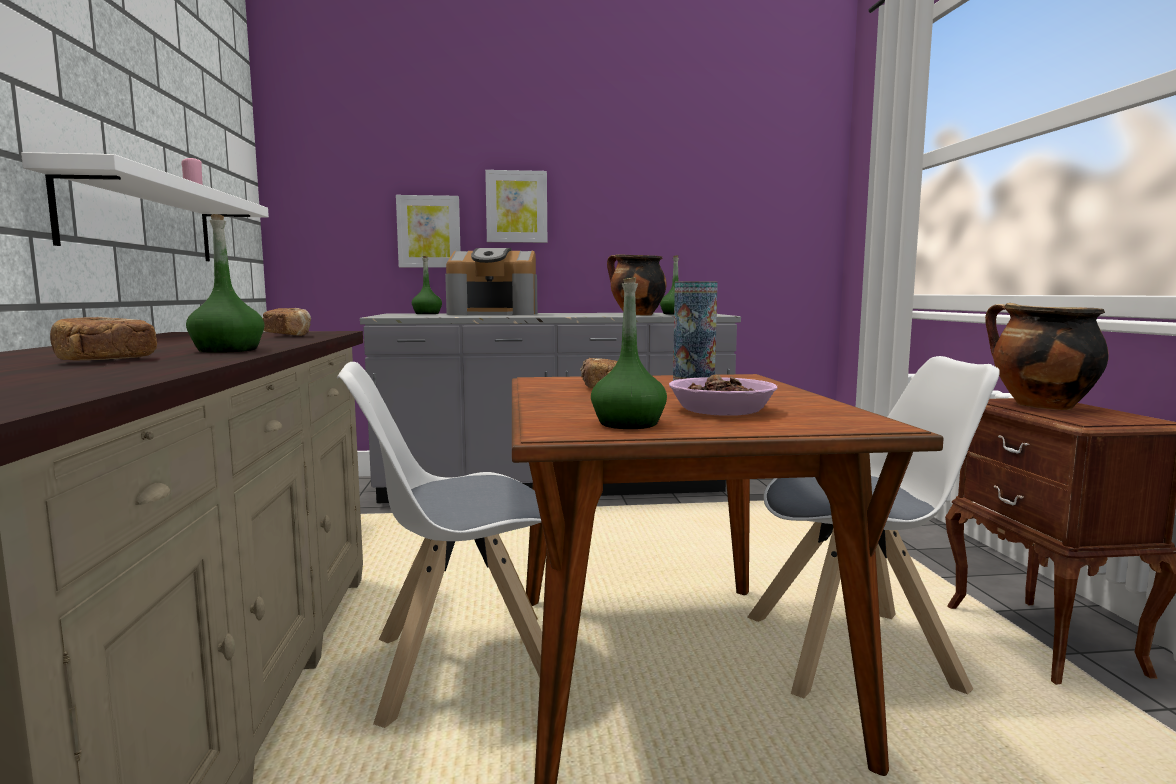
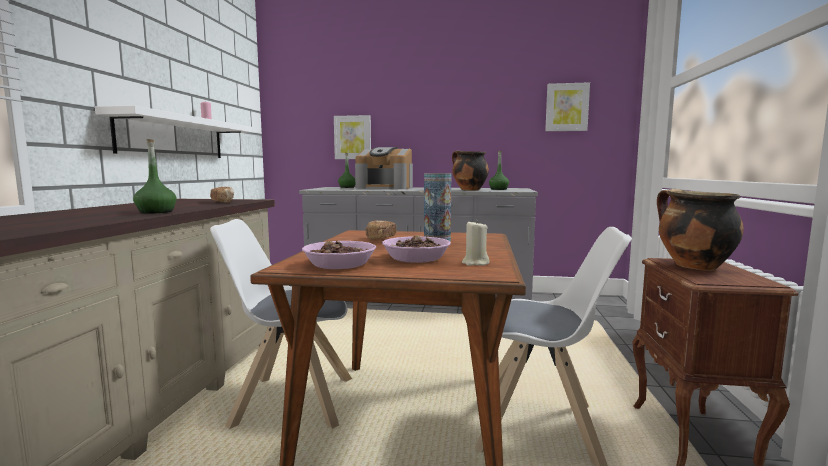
camera: 15 degrees right, 0 degrees up
(107, 360) = (82, 217): bread -> none
(516, 207) = (405, 121): picture -> picture (567, 107)
(628, 424) = (339, 264): green bottle -> bowl
(818, 412) = (475, 263): none -> beige candle

